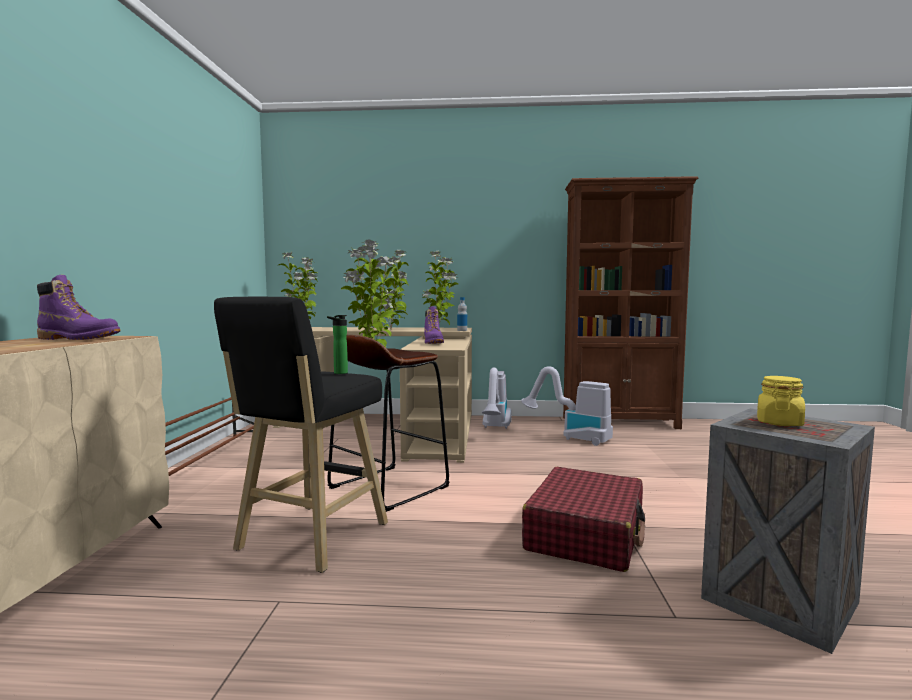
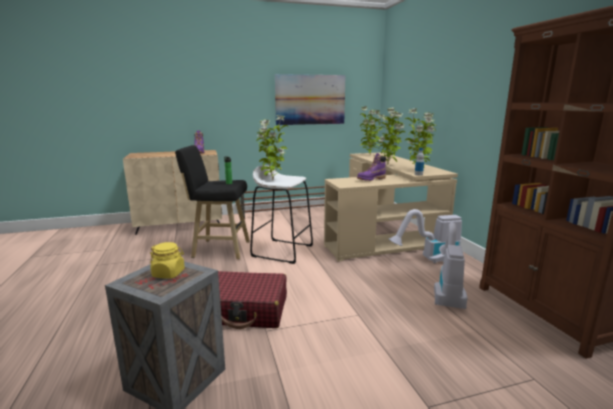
camera: 70 degrees right, 10 degrees up
(200, 233) = (310, 100): none -> picture
(388, 487) = (282, 251): brown stool -> white stool

